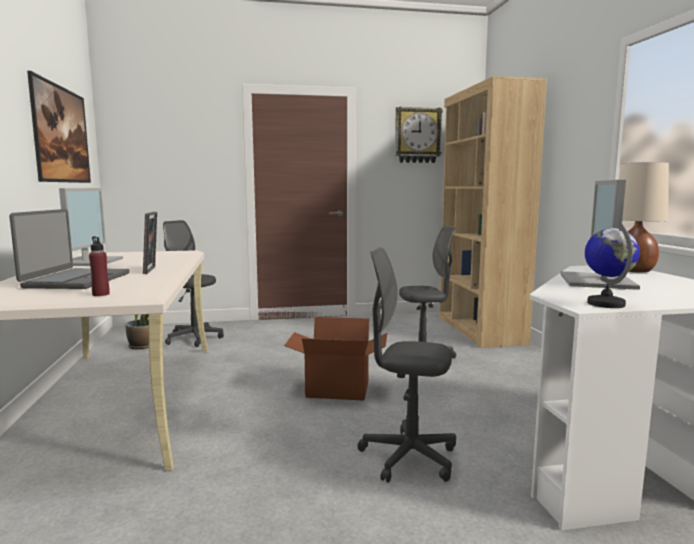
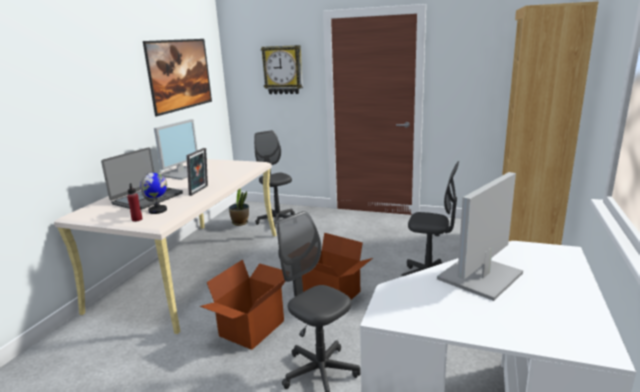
camera: 30 degrees right, 10 degrees up
(279, 439) = (253, 329): none -> cardboard box
(417, 135) = (490, 48): wall clock -> wall clock (283, 70)
(606, 304) = (410, 317): globe -> globe (158, 210)
(633, 271) = (562, 263): beige table lamp -> none

